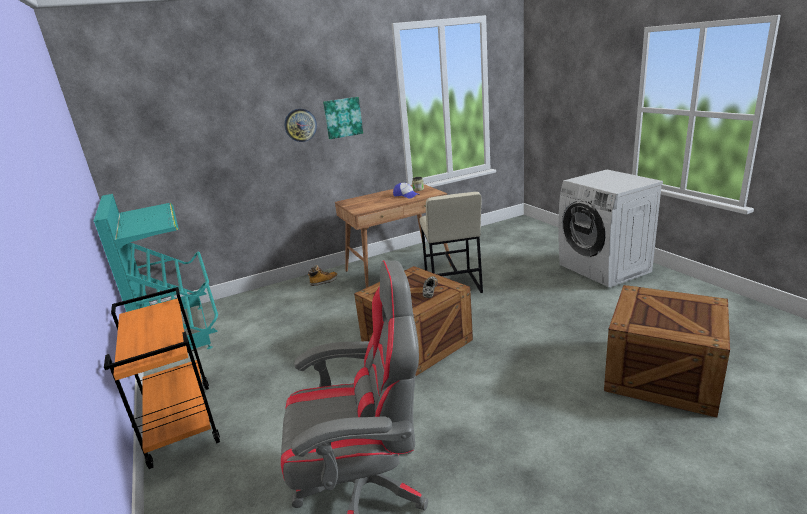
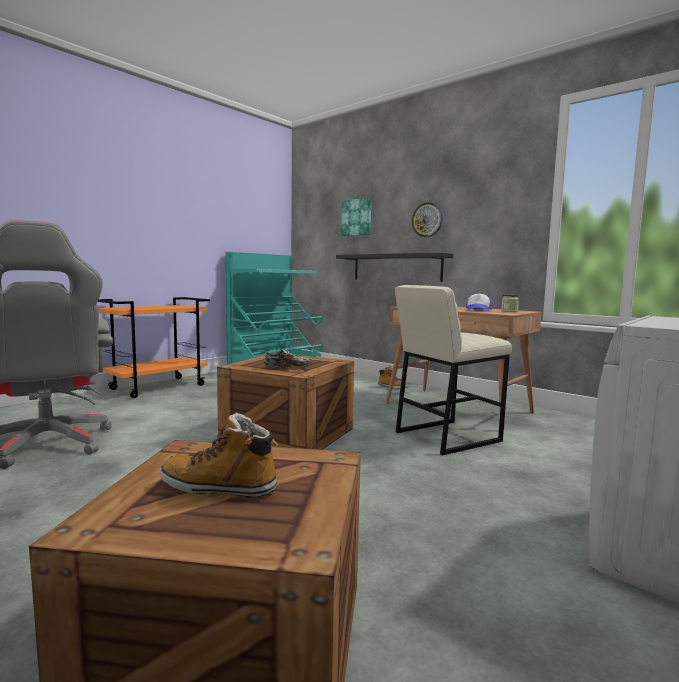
camera: 65 degrees right, 15 degrees down
(276, 175) = (396, 267): none -> black shelf
(342, 117) = (472, 215): picture -> picture (357, 217)
(670, 315) = (219, 488): none -> boot

